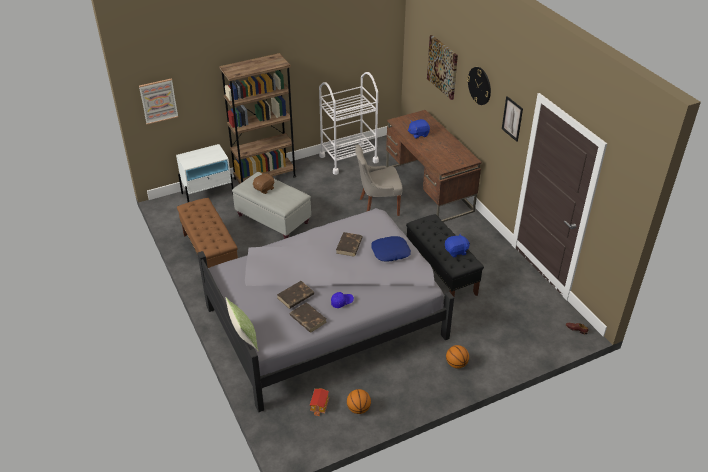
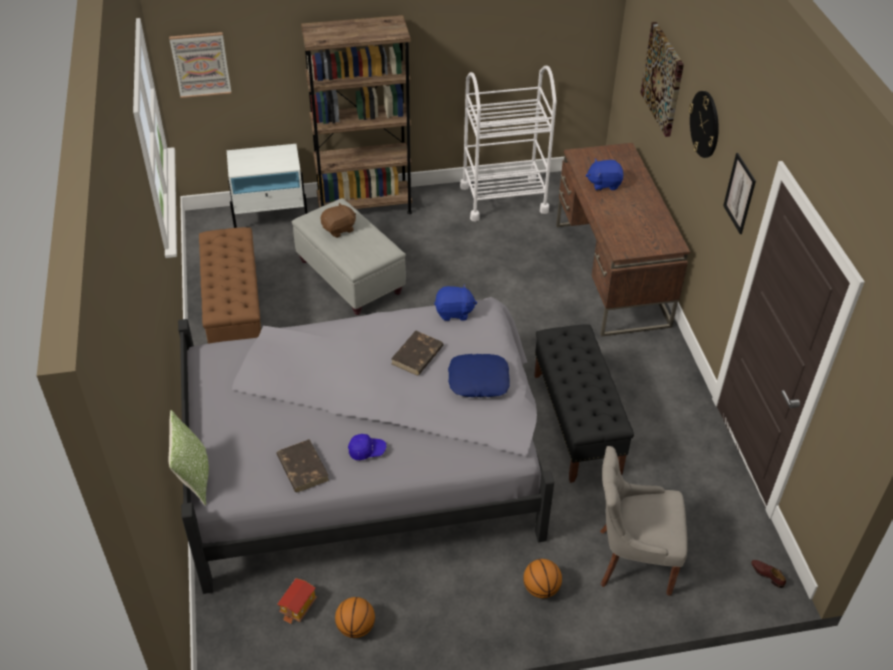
camera: 15 degrees right, 5 degrees up
(295, 296) = (298, 425): brown book -> none
(377, 206) = (518, 288): grey chair -> grey chair (632, 560)
(456, 251) = (597, 398): blue plush toy -> blue plush toy (454, 312)

